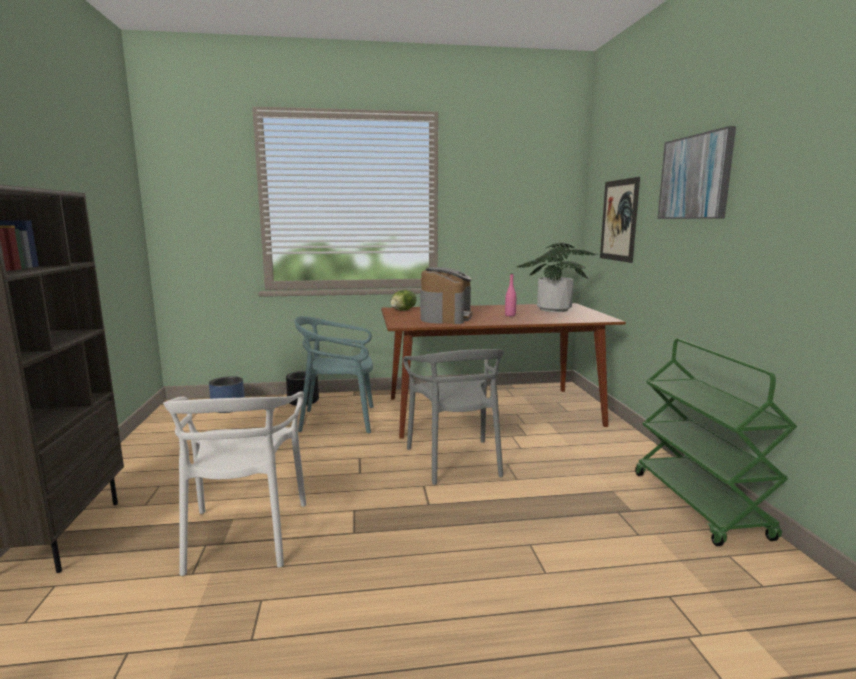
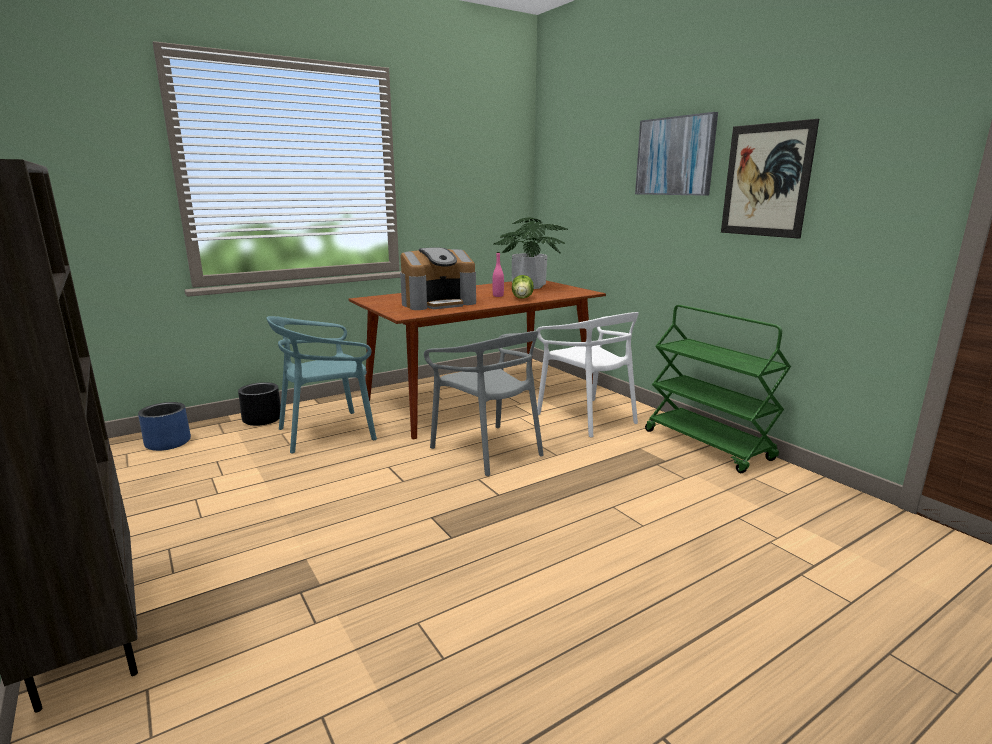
camera: 25 degrees left, 5 degrees up
(244, 535) = (336, 570): white chair -> white chair (587, 417)
(403, 310) = (380, 299): lettuce -> lettuce (522, 298)
(446, 317) = (438, 303): coffee machine -> coffee machine turned 75 degrees clockwise
(619, 220) = (583, 194): picture -> picture (766, 180)

